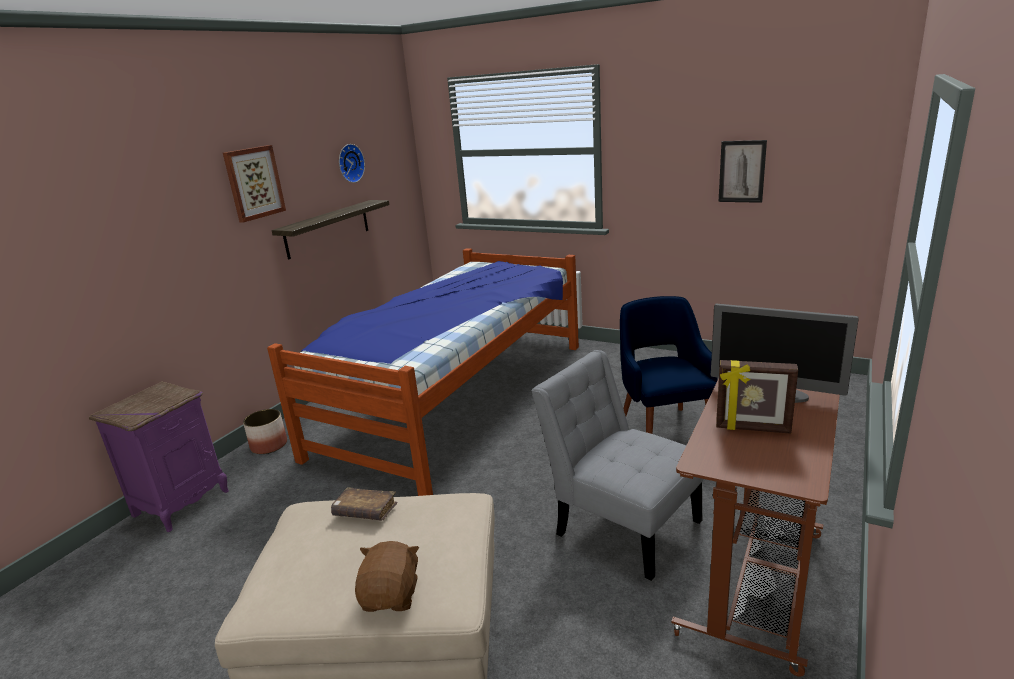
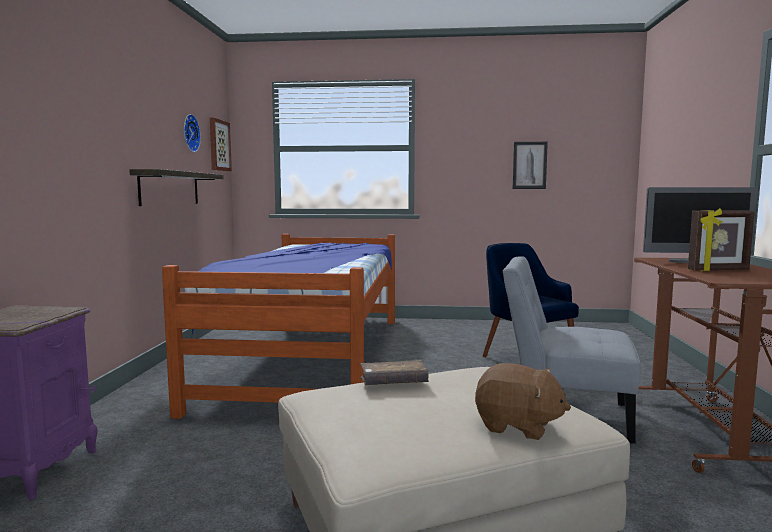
camera: 25 degrees left, 15 degrees down
(254, 183) = (121, 114): picture -> picture (219, 145)
(269, 445) = (119, 409): planter -> none
(392, 596) = (518, 426): brown plush toy -> brown plush toy turned 135 degrees clockwise

